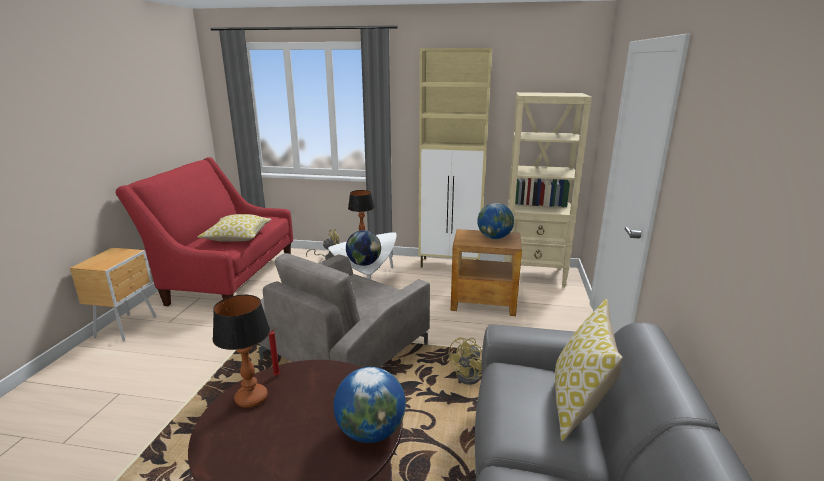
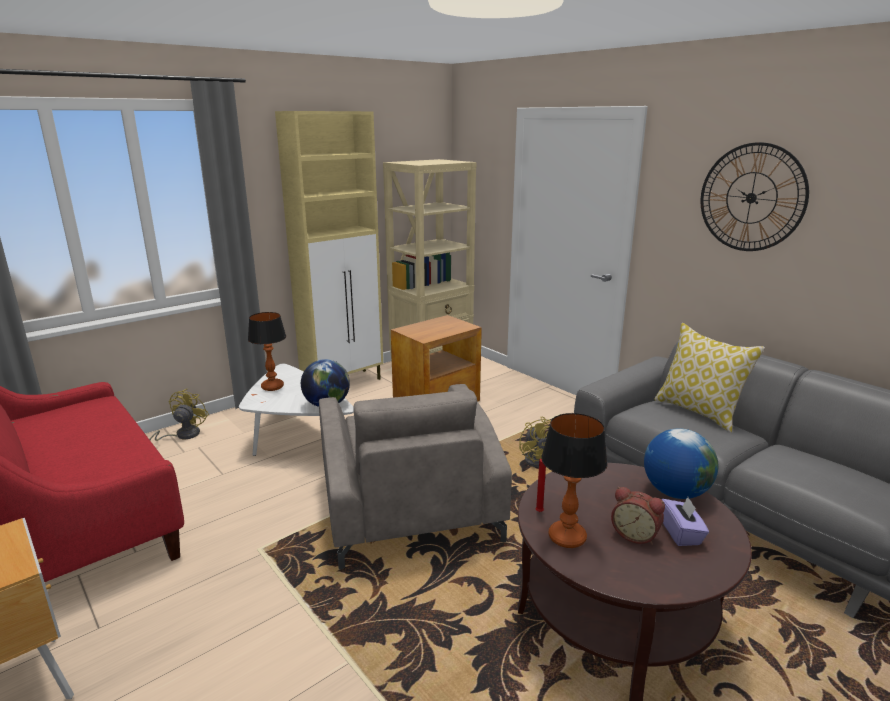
camera: 50 degrees left, 0 degrees up
(237, 237) = (105, 443): pillow -> none
(281, 429) = (635, 534): none -> alarm clock
(302, 454) = (681, 533): none -> purple tissue box
(494, 238) = (440, 325): globe -> none
(729, 161) = (751, 198): none -> wall clock

